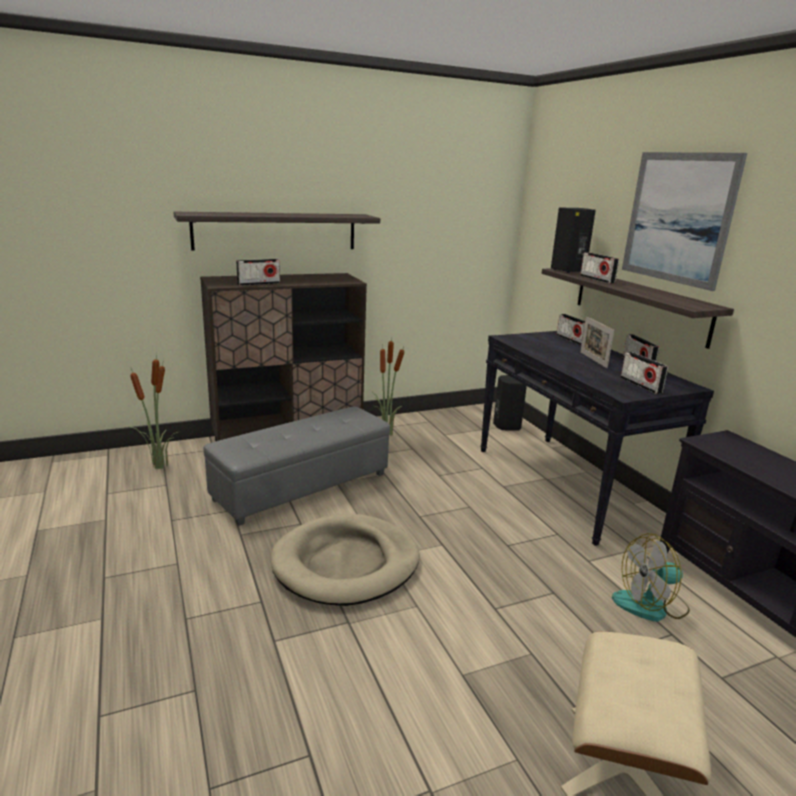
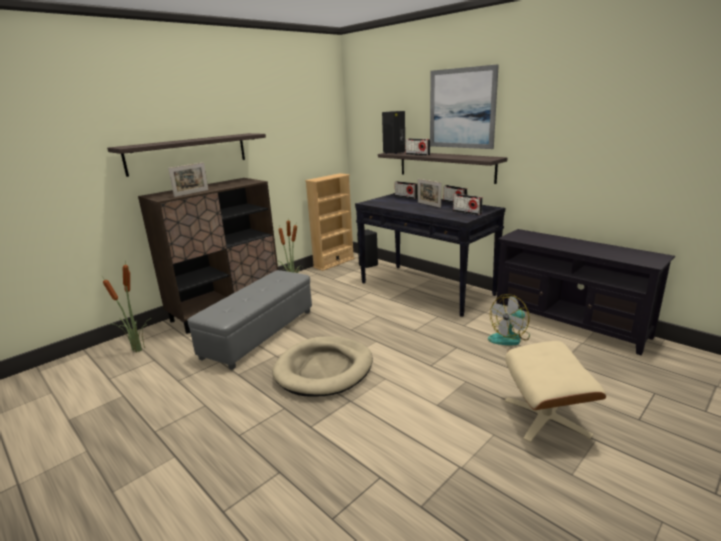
camera: 20 degrees left, 0 degrees up
(258, 284) = (191, 193): radio -> picture frame
(462, 412) = (334, 263): none -> beige bookcase

